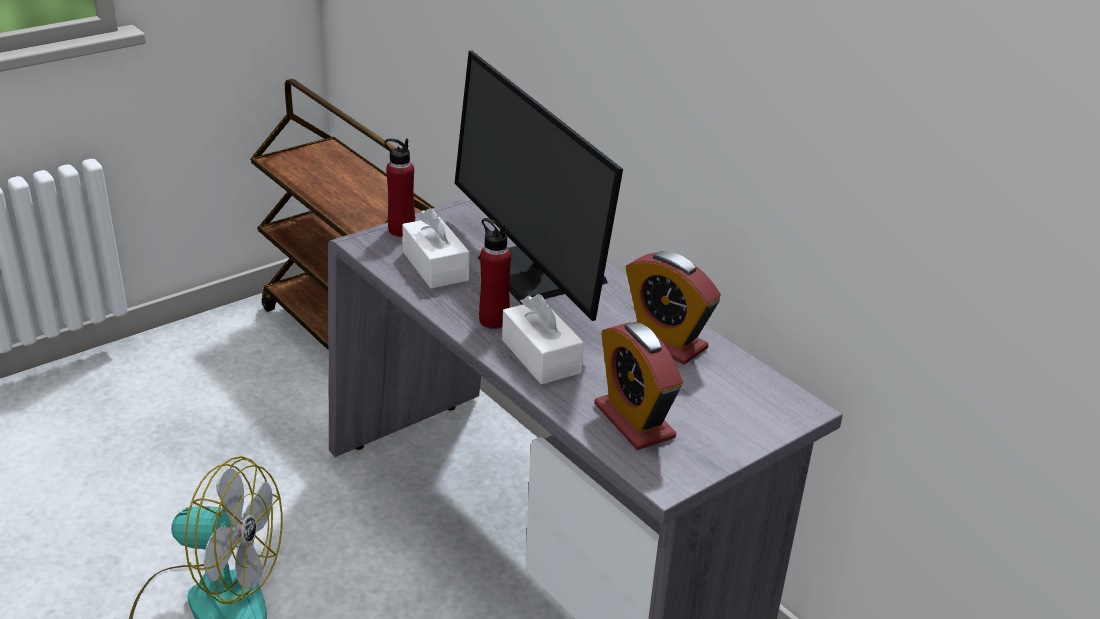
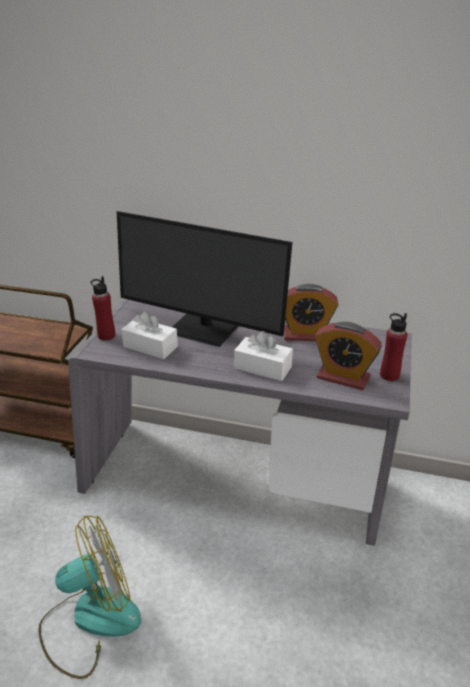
camera: 35 degrees left, 0 degrees up
(494, 320) = (217, 360): red bottle -> red bottle (389, 375)

